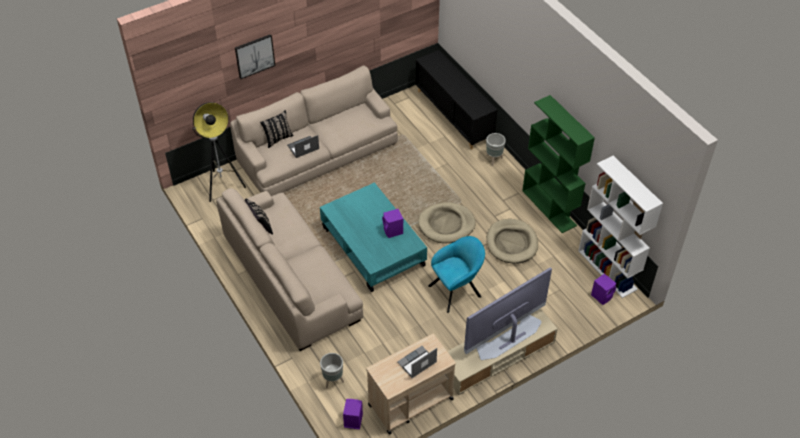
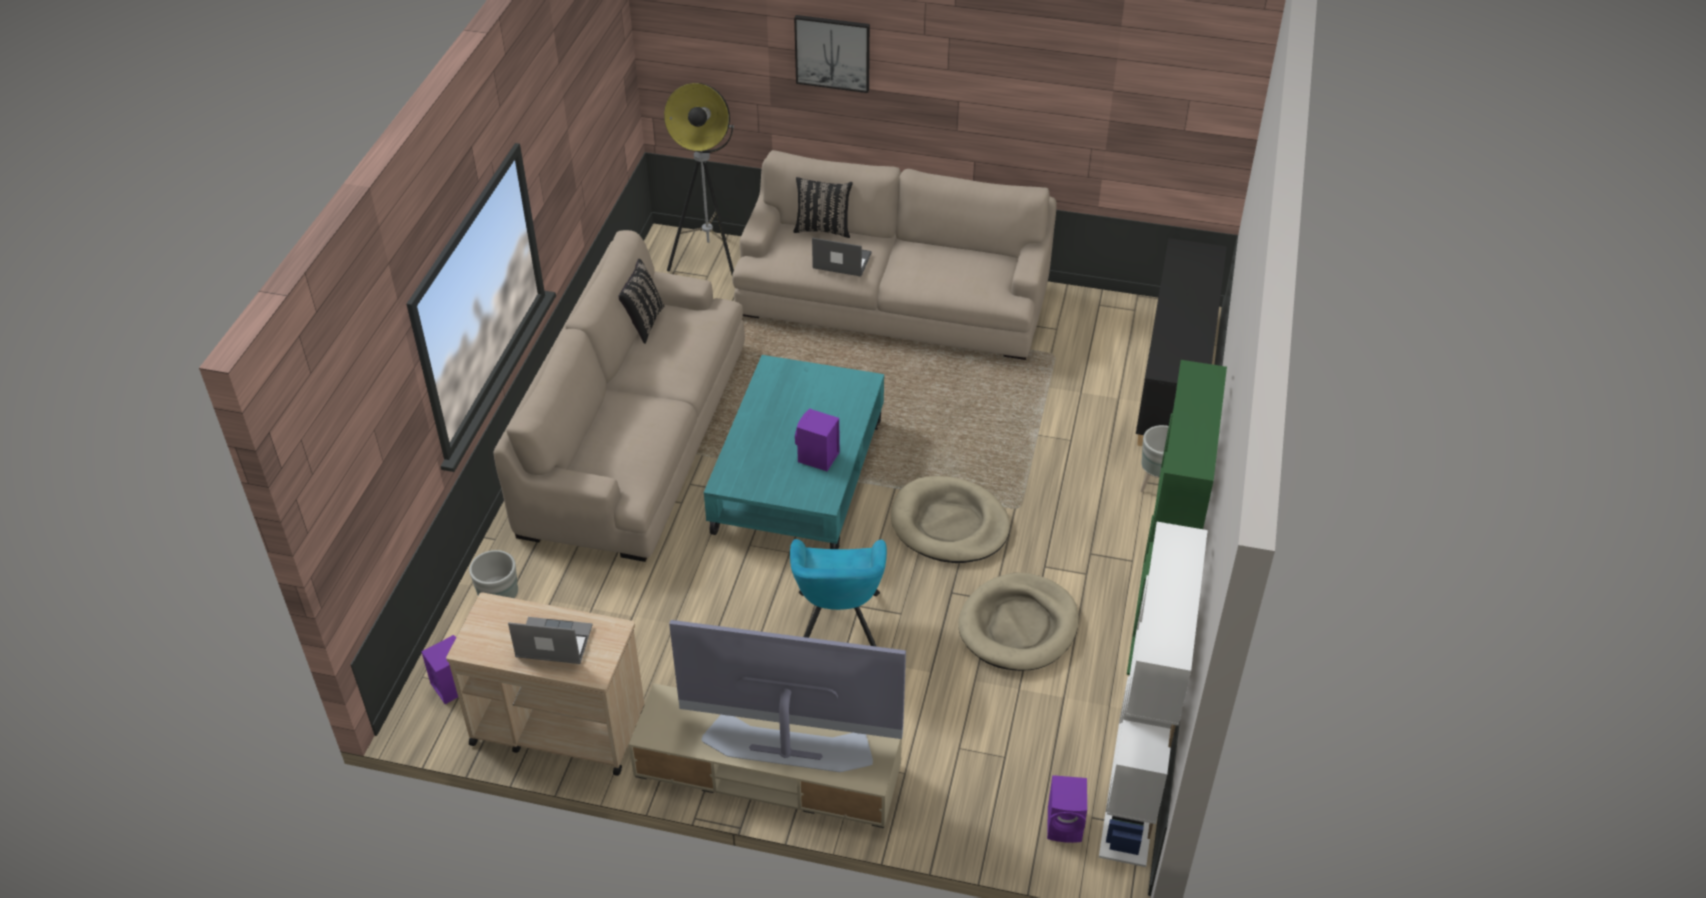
camera: 45 degrees right, 5 degrees down
(457, 290) = (838, 628): turquoise armchair -> turquoise armchair turned 75 degrees clockwise

